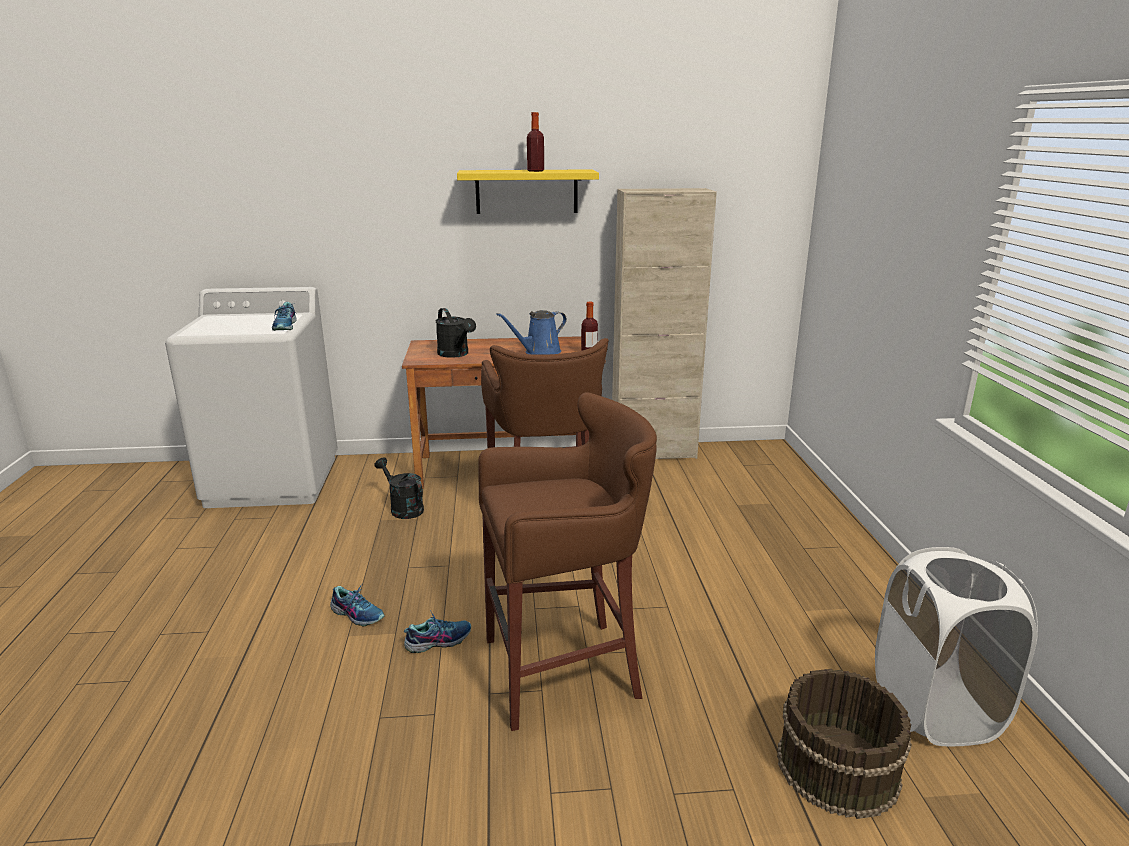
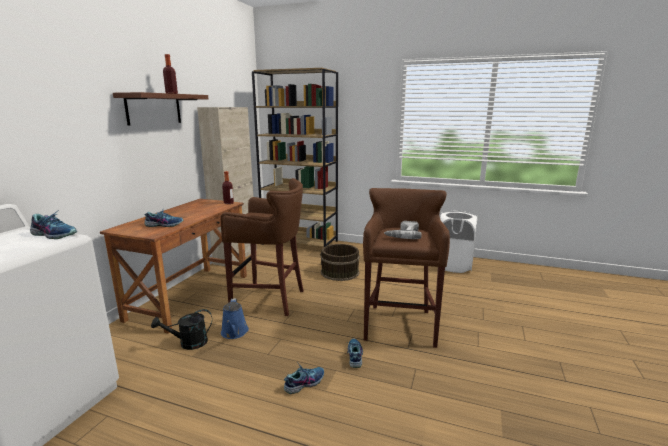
camera: 65 degrees left, 5 degrees down
(456, 354) = (164, 225): black watering can -> shoe
(526, 191) = (154, 109): yellow shelf -> brown shelf
(539, 352) = (204, 210): blue watering can -> blue watering can (234, 333)
(551, 496) = (402, 234): none -> power drill
(783, 482) = (300, 242): none -> brown bookcase
(836, 767) = (476, 288): brown bucket -> brown bucket (339, 272)

